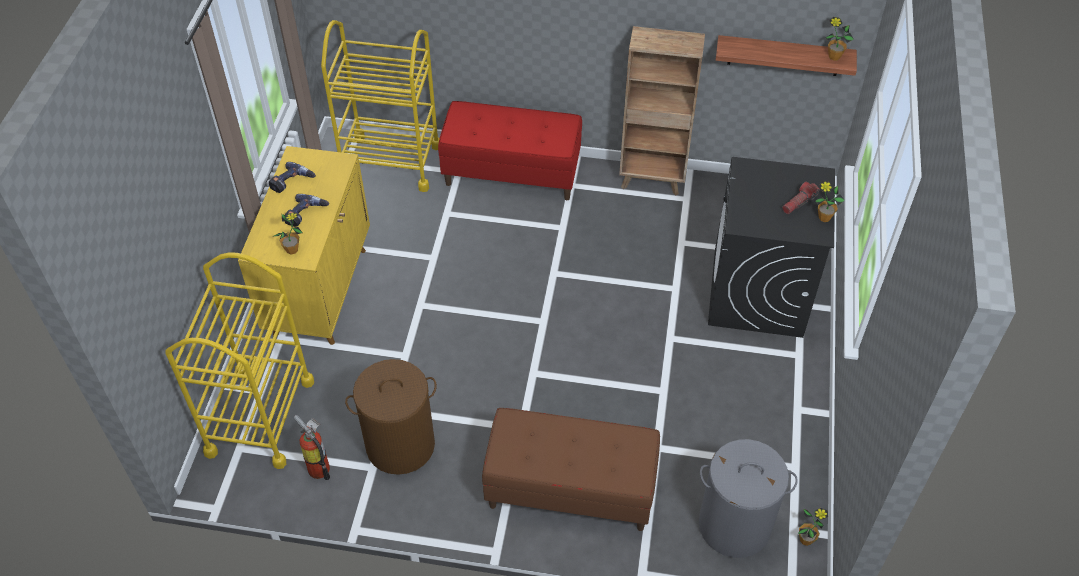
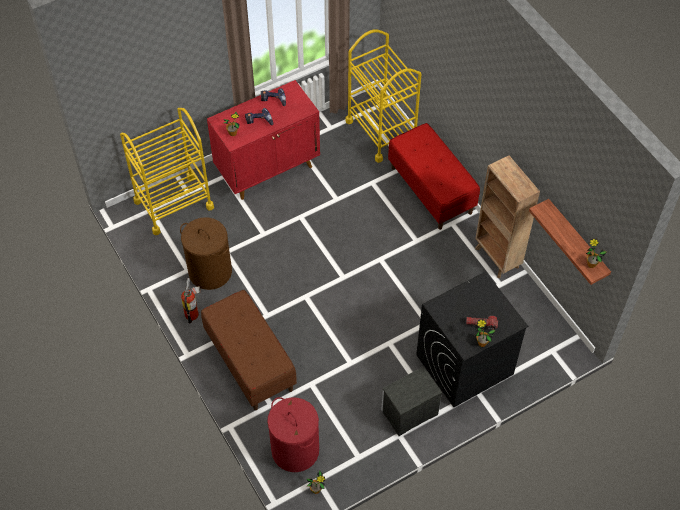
camera: 50 degrees right, 5 degrees up
(319, 466) = (169, 248): fire extinguisher -> fire extinguisher (193, 313)
(320, 290) = (268, 169): yellow cabinet -> red cabinet
(734, 525) = (295, 450): grey laundry basket -> red laundry basket
(776, 381) = (408, 412): none -> nightstand

